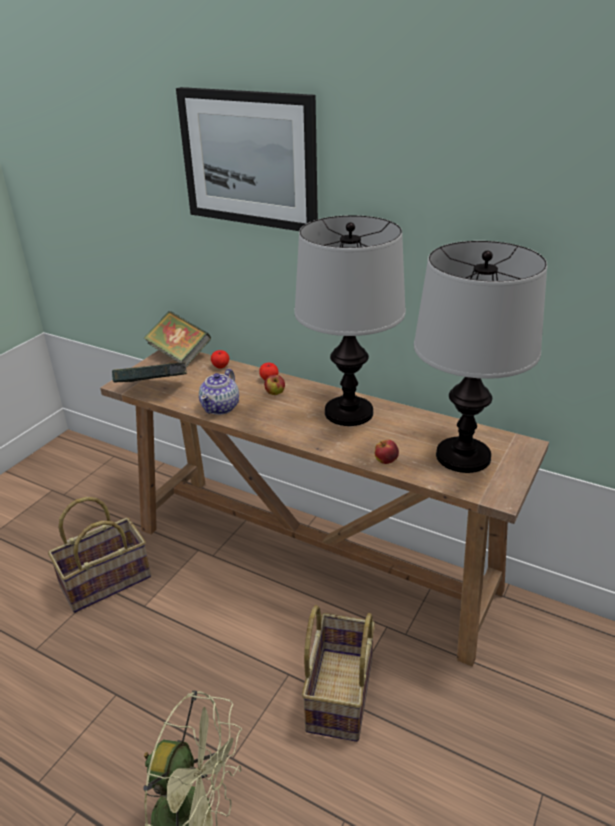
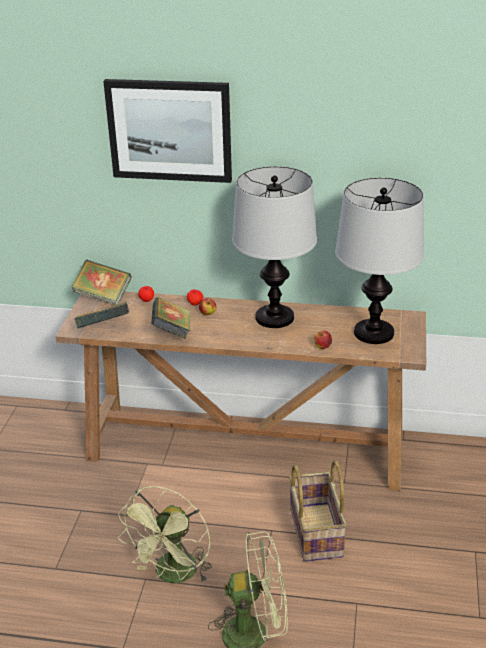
camera: 20 degrees left, 0 degrees up
(106, 580) = (81, 505): basket -> none
(147, 700) = (173, 575): none -> green fan
(221, 407) = (172, 332): teapot -> book

